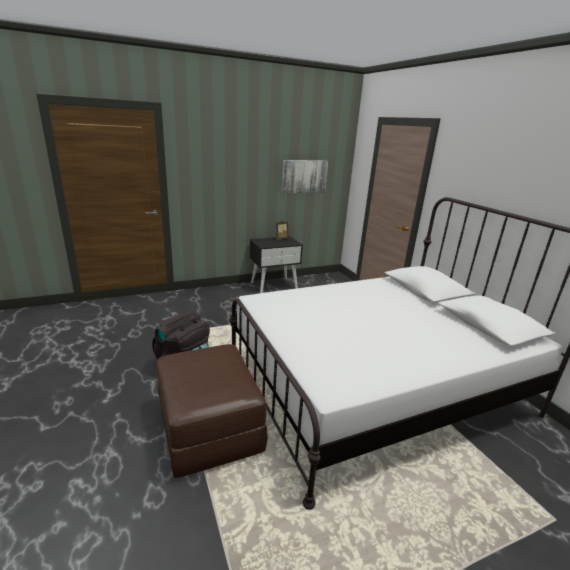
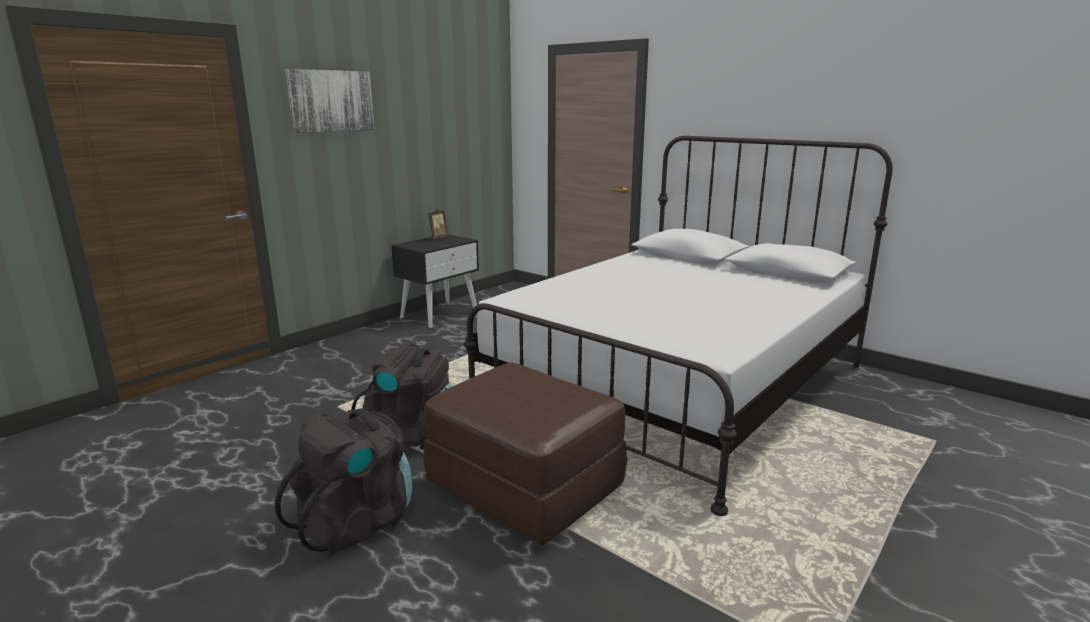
camera: 25 degrees left, 5 degrees down
(108, 415) = (356, 522): none -> black backpack
(304, 176) = (453, 138): picture -> picture (331, 101)

